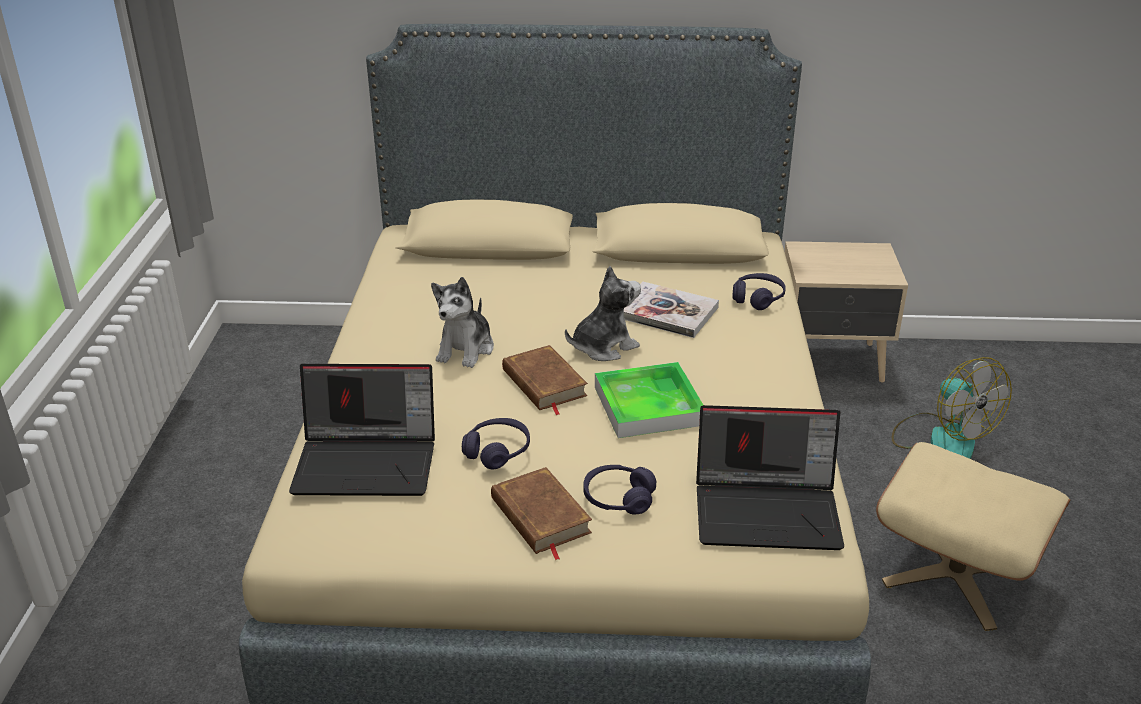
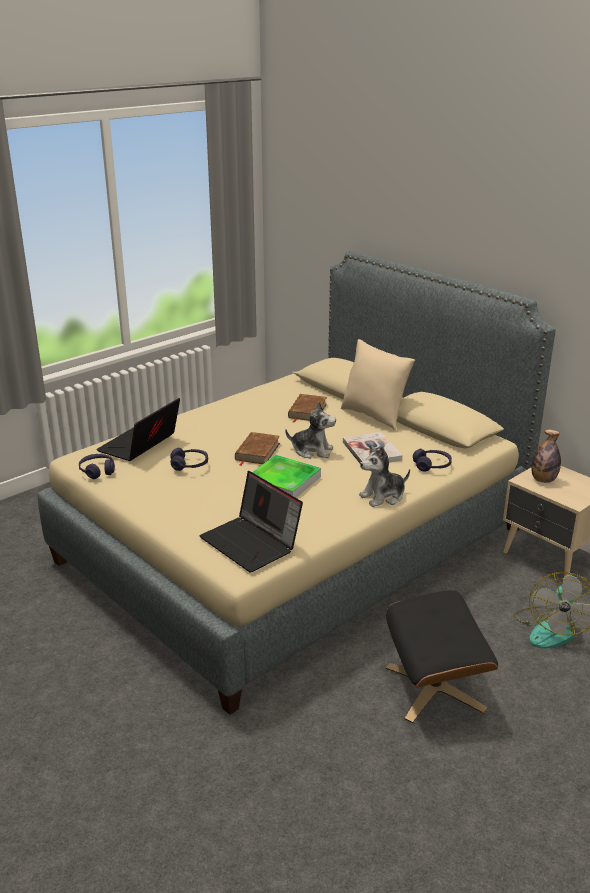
camera: 45 degrees right, 5 degrees down
(368, 462) = (140, 445): laptop -> laptop turned 75 degrees clockwise
(466, 349) = (252, 425): plush toy -> plush toy (383, 496)
(540, 516) = (163, 495): brown book -> brown book (307, 411)
(587, 265) = (374, 416): none -> beige pillow
(618, 498) = (203, 505): purple headphones -> purple headphones (97, 471)
(824, 266) = (543, 480): none -> bottle
(955, 574) = (435, 688): beige ottoman -> black ottoman

